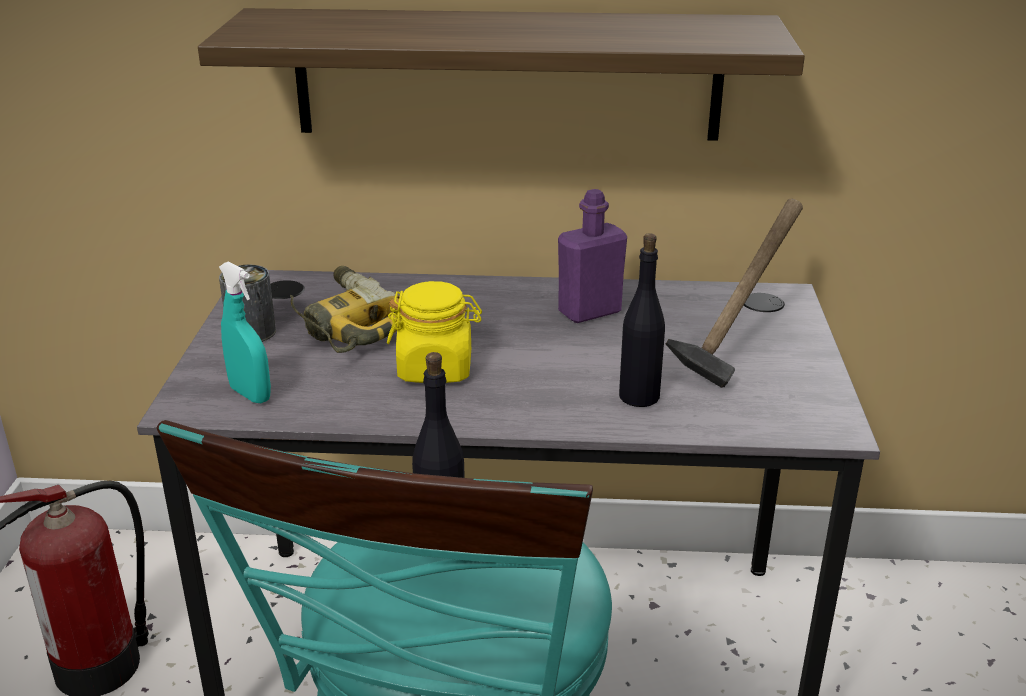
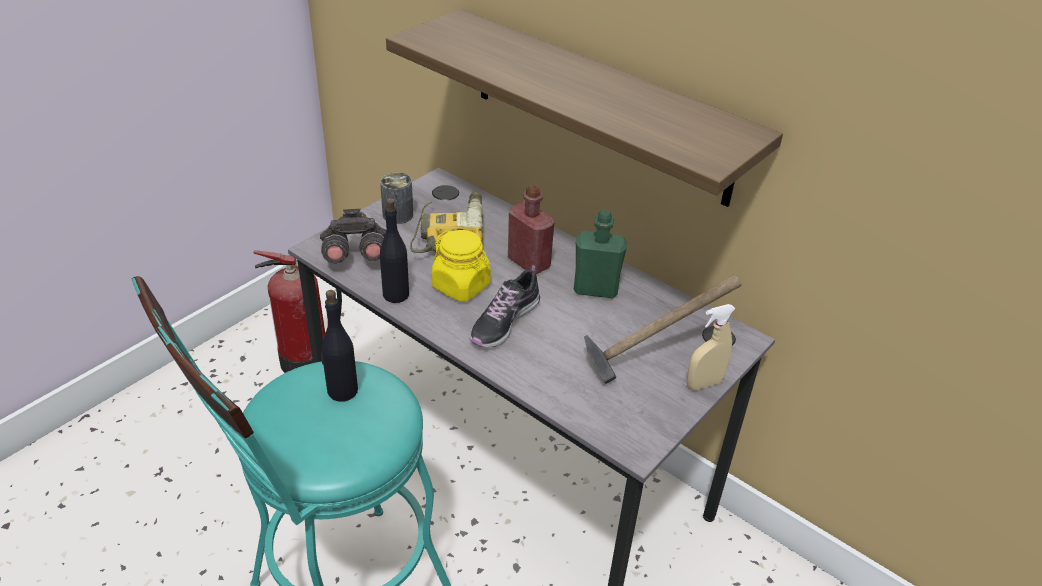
camera: 35 degrees right, 10 degrees up
(250, 394) = (355, 256): turquoise spray bottle -> grey binoculars
(483, 316) = (529, 263): none -> red bottle
(535, 381) = (504, 322): none -> shoe
(589, 311) = (595, 289): purple bottle -> green bottle
(638, 396) = (548, 362): black bottle -> black bottle (396, 294)
(809, 345) = (704, 384): none -> beige spray bottle

